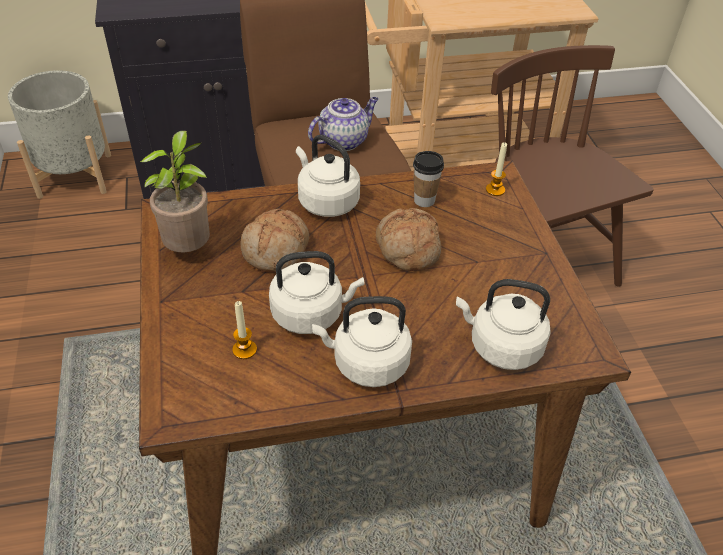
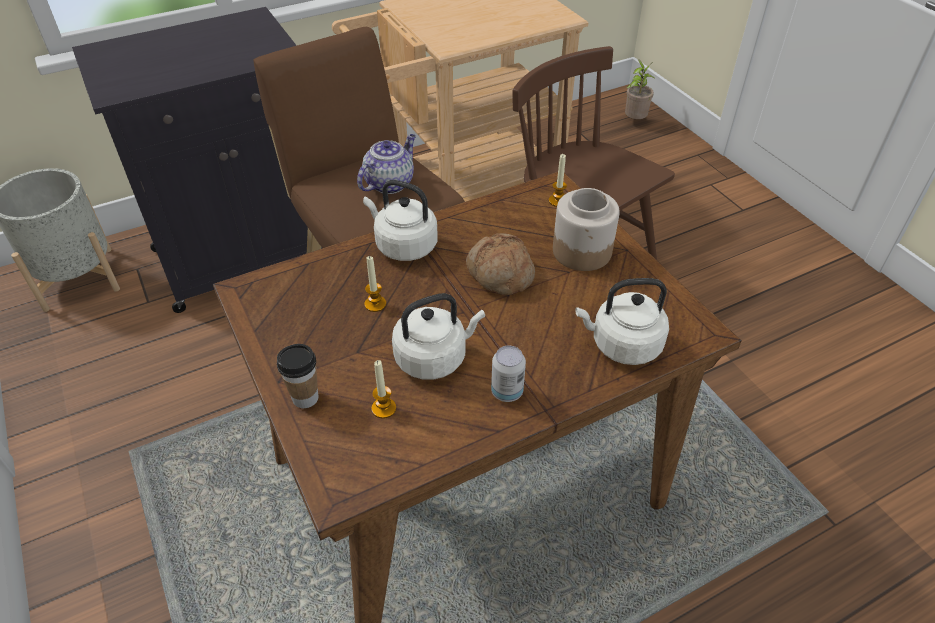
camera: 15 degrees left, 0 degrees up
(190, 249) = (286, 322): potted plant -> potted plant (634, 121)
(277, 250) = (375, 304): bread -> candle
(366, 363) = (507, 392): white kettle -> can
(424, 200) = (497, 225): cup -> cup (305, 398)
(499, 244) = (582, 251): none -> jar

